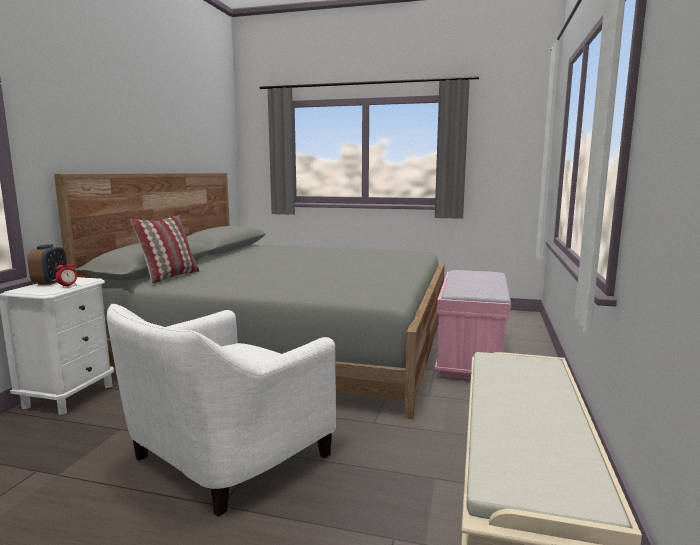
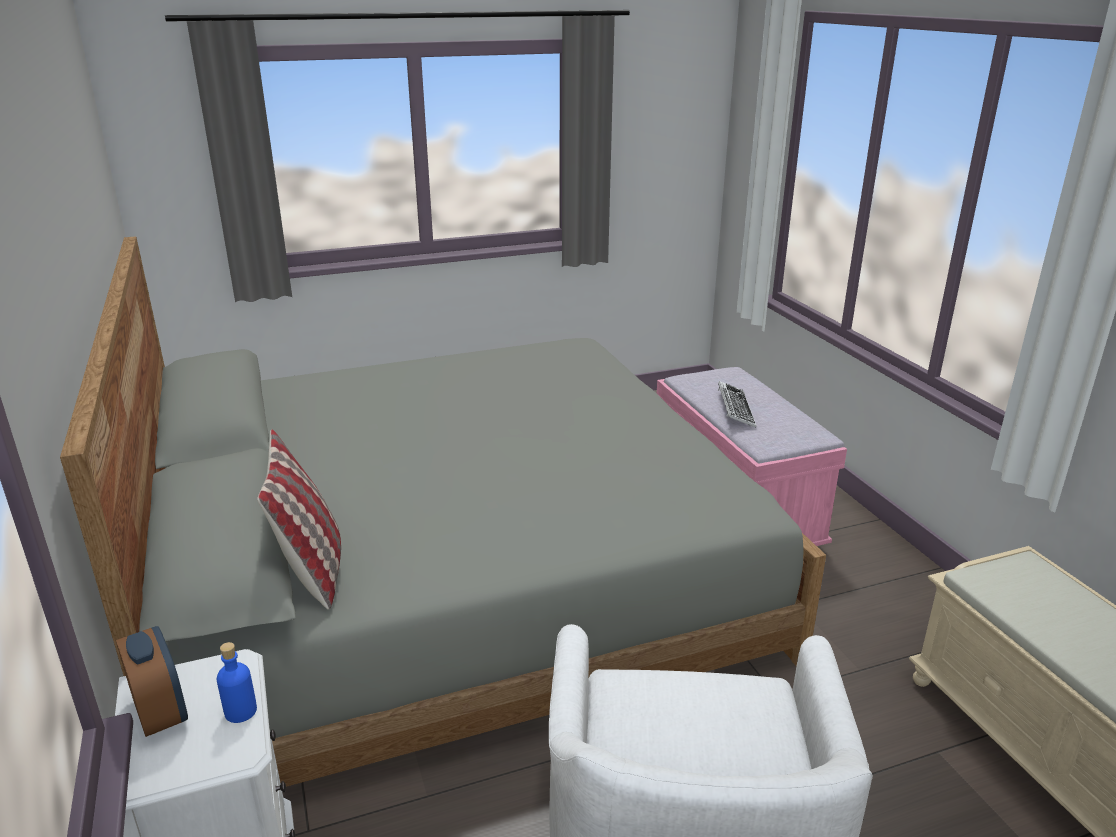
camera: 35 degrees left, 15 degrees up
(68, 286) = (241, 711): alarm clock -> blue bottle
(464, 280) = (735, 409): none -> keyboard

